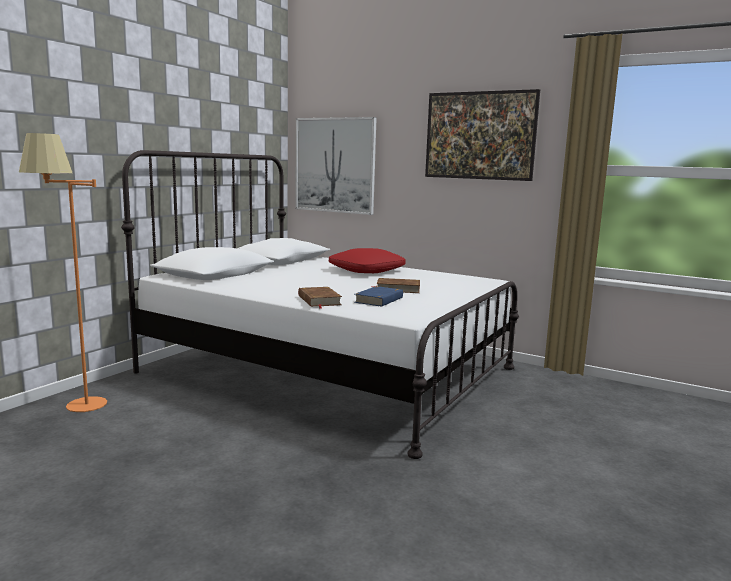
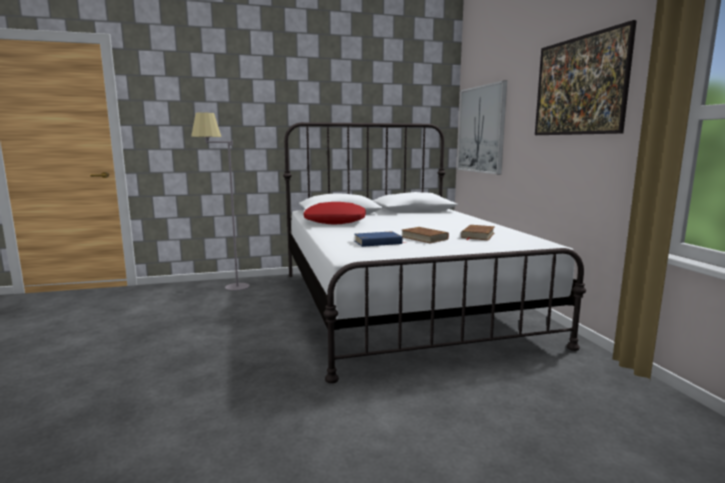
camera: 45 degrees right, 0 degrees up
(77, 411) = (227, 289): orange floor lamp -> grey floor lamp
(319, 300) = (335, 236): brown book -> brown book (477, 235)
(366, 270) = (452, 223): red pillow -> red pillow (335, 221)

